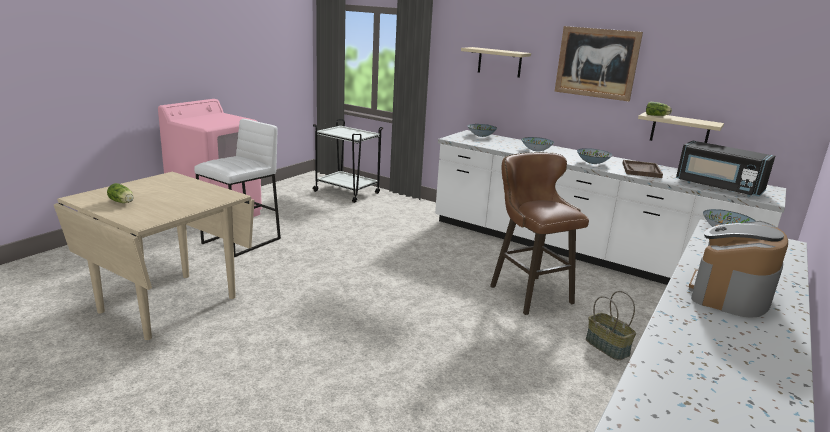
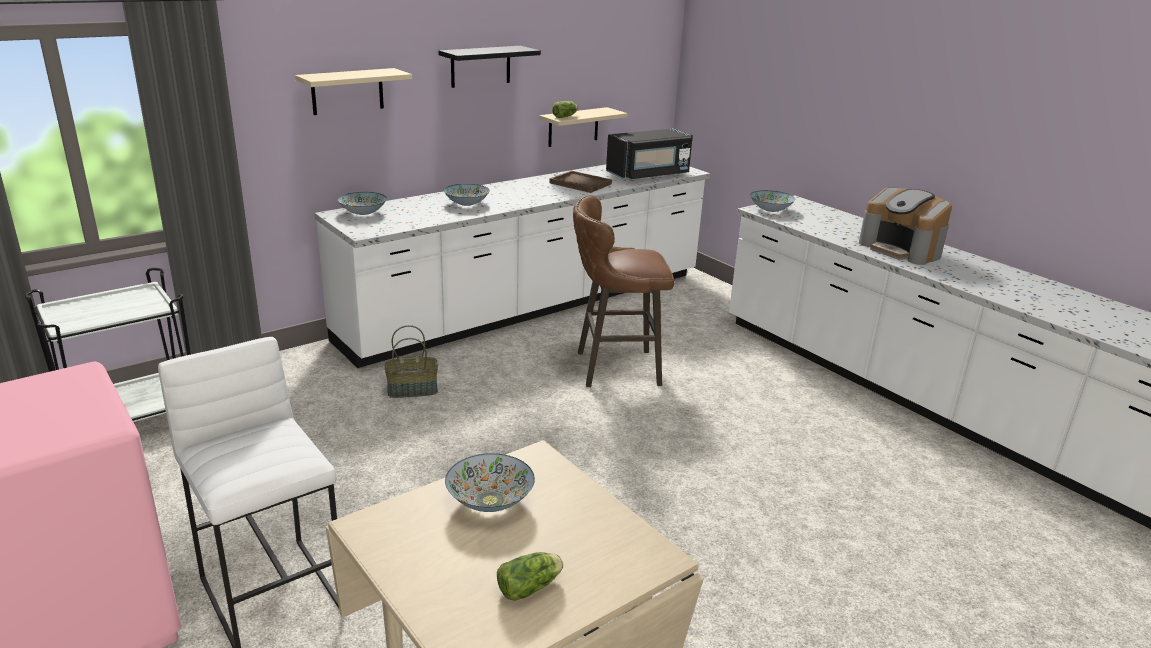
camera: 70 degrees left, 5 degrees up
(592, 163) = (540, 194): bowl -> bowl (490, 501)
(596, 63) = (480, 66): picture -> black shelf
(608, 347) = (736, 363): basket -> basket (413, 390)

